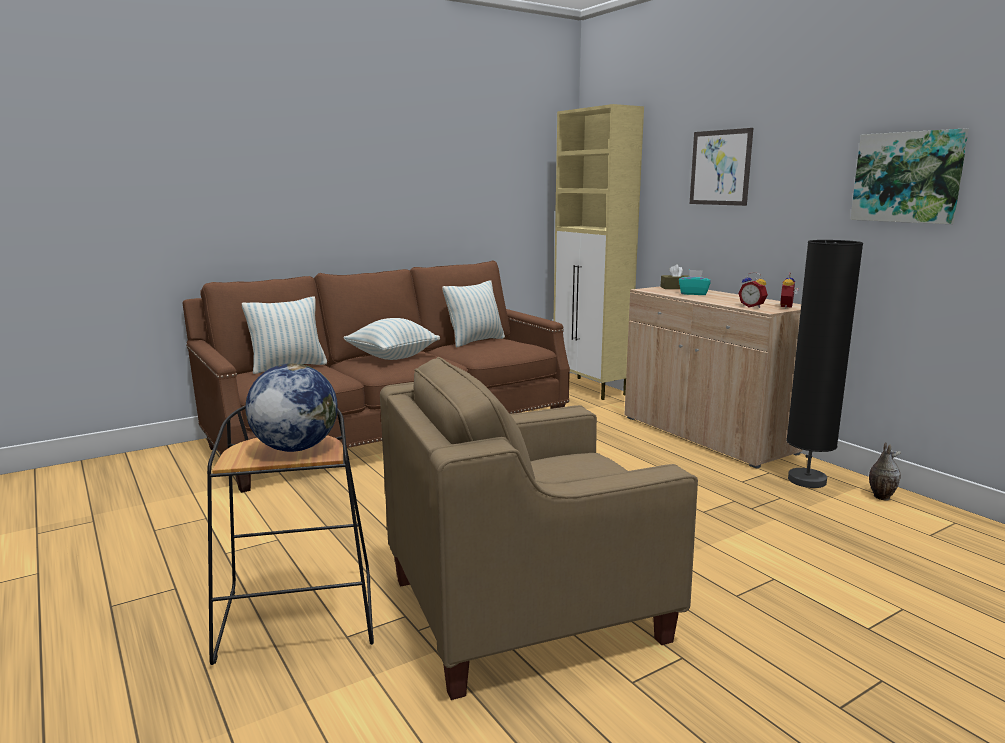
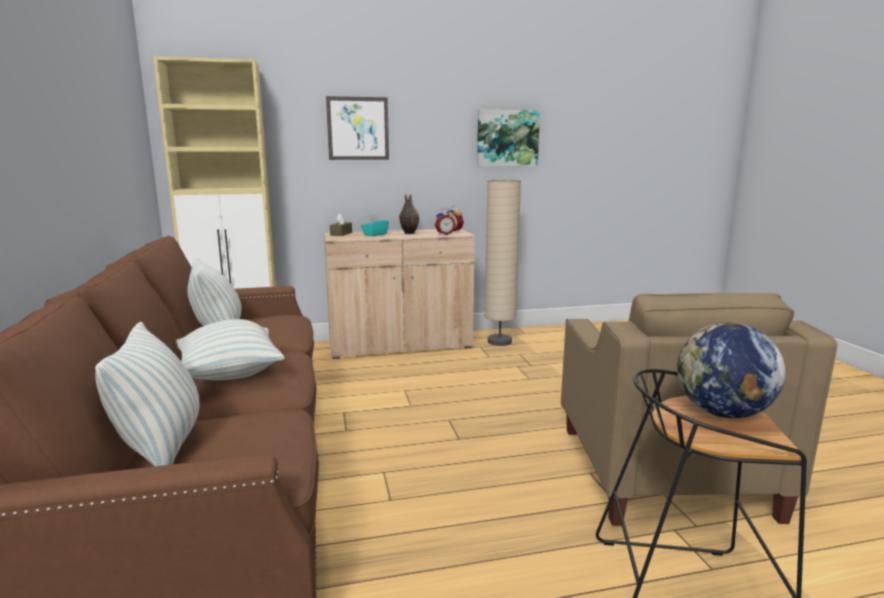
camera: 70 degrees left, 0 degrees up
(806, 480) = (499, 342): black floor lamp -> beige floor lamp
(880, 497) = (531, 334): vase -> vase (408, 233)

